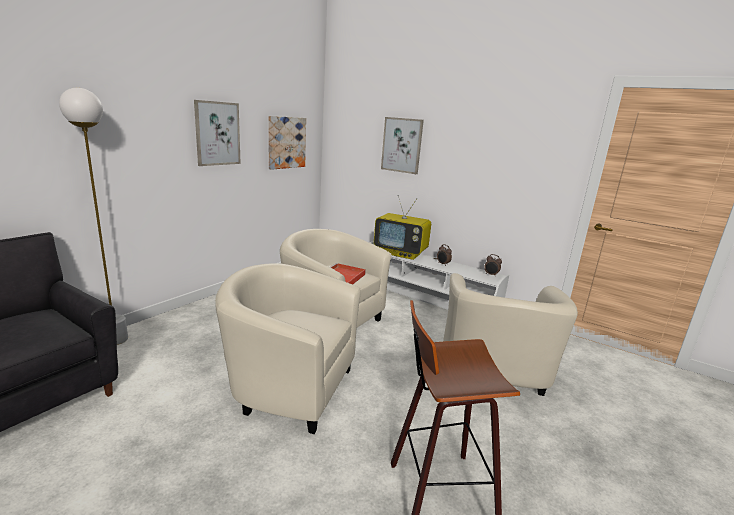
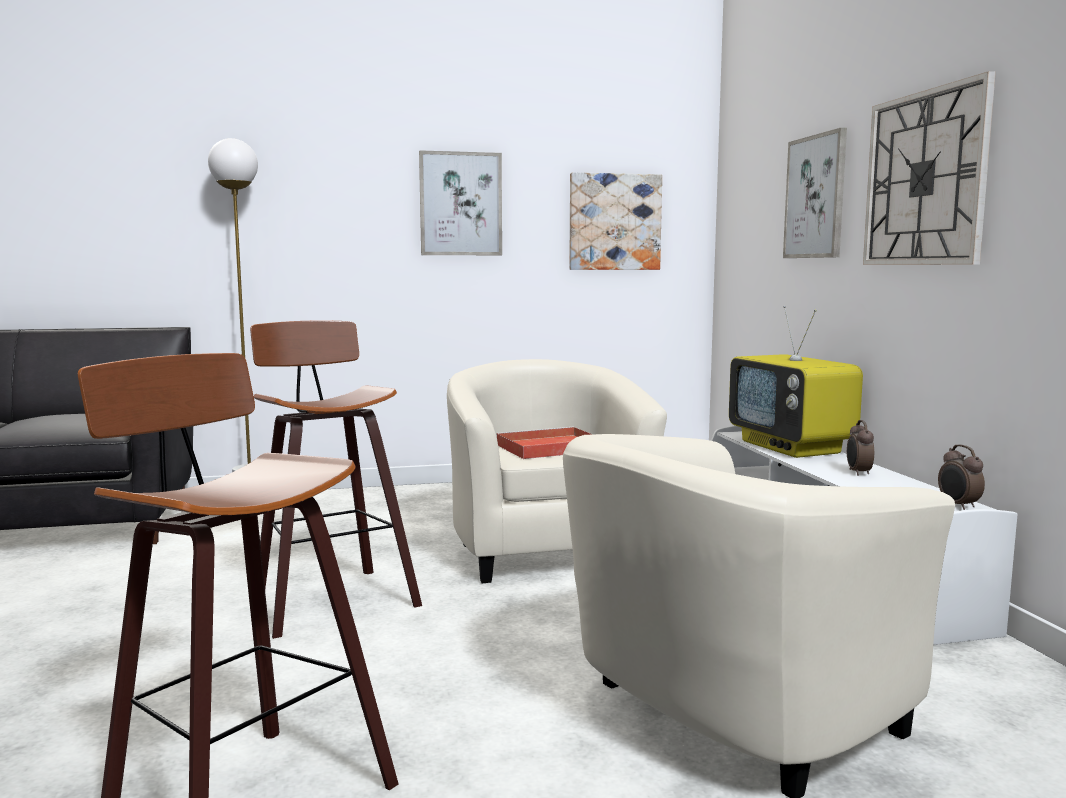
camera: 45 degrees right, 10 degrees down
(289, 387) = (329, 599): beige armchair -> stool
(469, 152) = (925, 179): none -> wall clock

